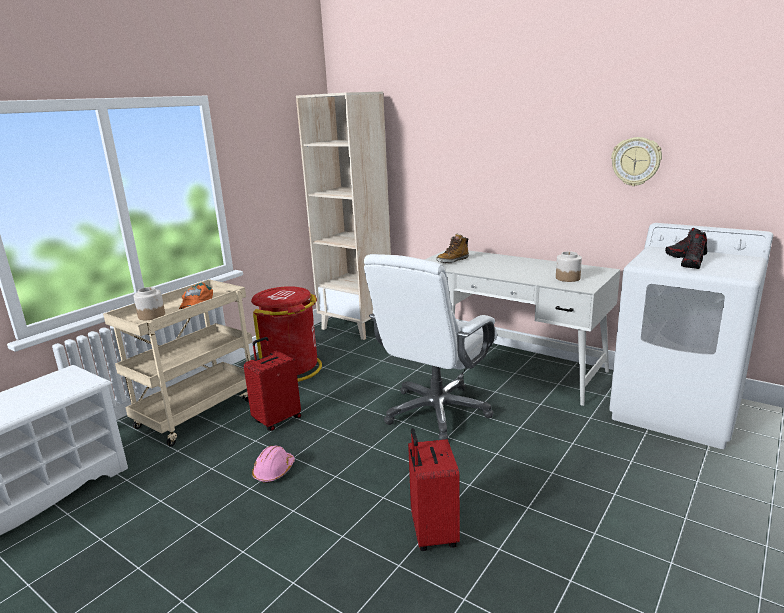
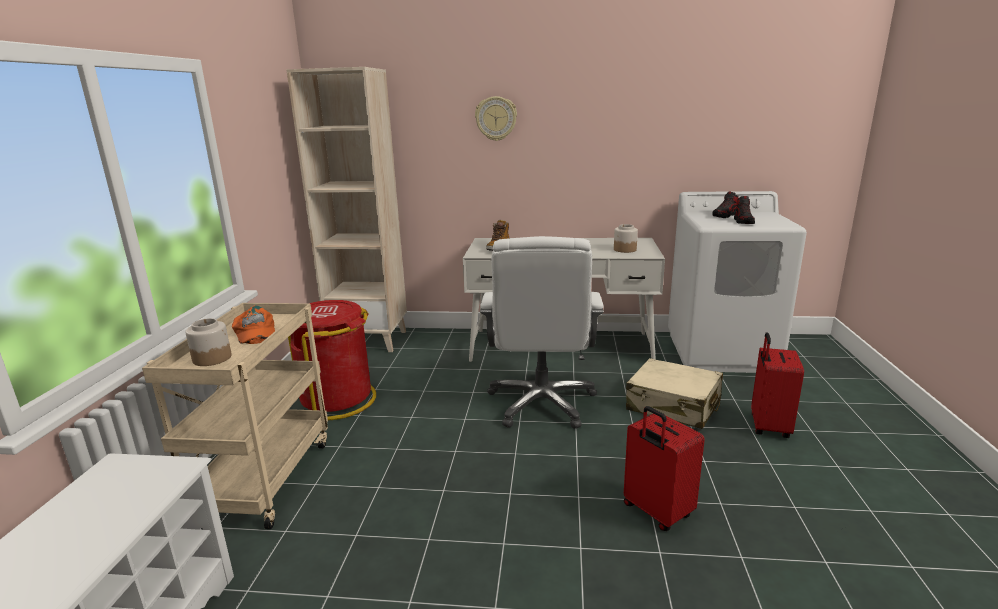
camera: 30 degrees left, 0 degrees up
(274, 471) = (437, 511): pink hard hat -> none
(277, 420) = (380, 457): red suitcase -> red suitcase (768, 426)
(556, 448) = (673, 406): none -> beige suitcase
(636, 161) = (661, 138): wall clock -> wall clock (496, 118)

